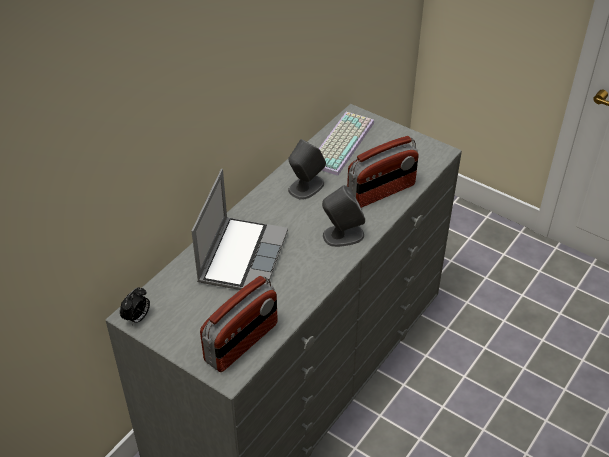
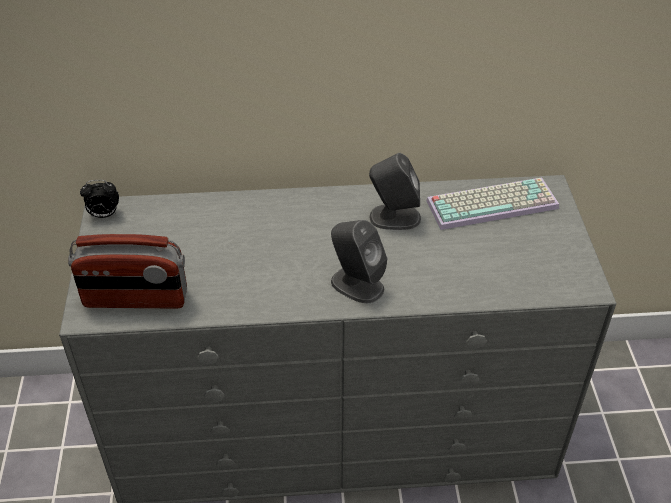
camera: 50 degrees right, 0 degrees up
(242, 256) = (248, 232): laptop -> none
(381, 192) = (458, 276): radio -> none

